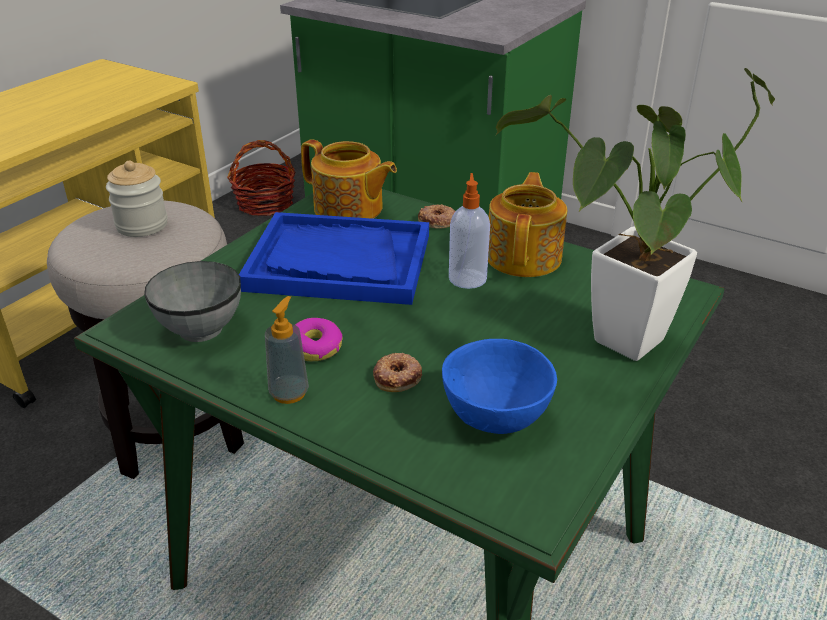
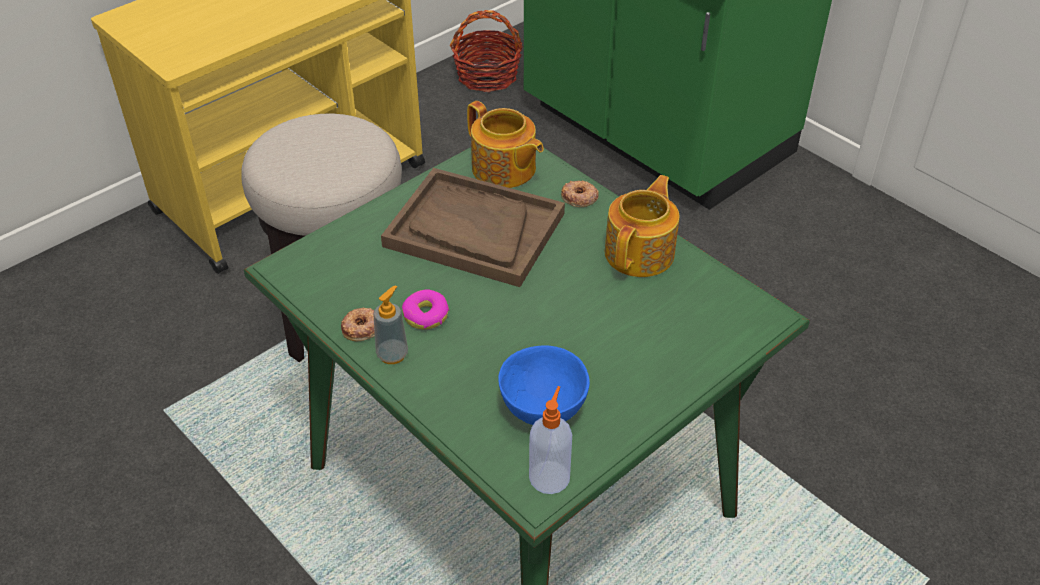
camera: 15 degrees right, 10 degrees up
(142, 225) = (326, 146): jar -> none
(199, 329) = (340, 280): grey bowl -> none
(338, 262) = (474, 230): blue tray -> brown tray
(398, 377) = (481, 356): donut -> donut (362, 328)
(467, 278) = (579, 267): soap dispenser -> soap dispenser (550, 476)
(618, 348) = (676, 364): potted plant -> none

